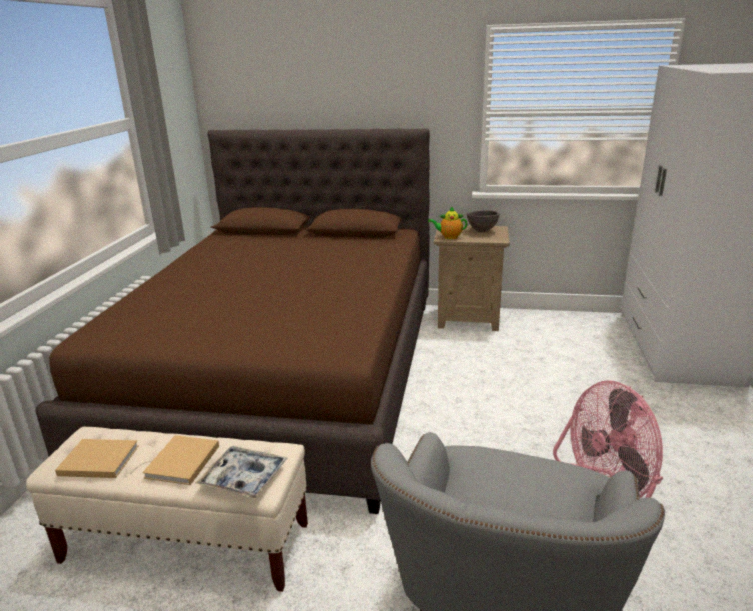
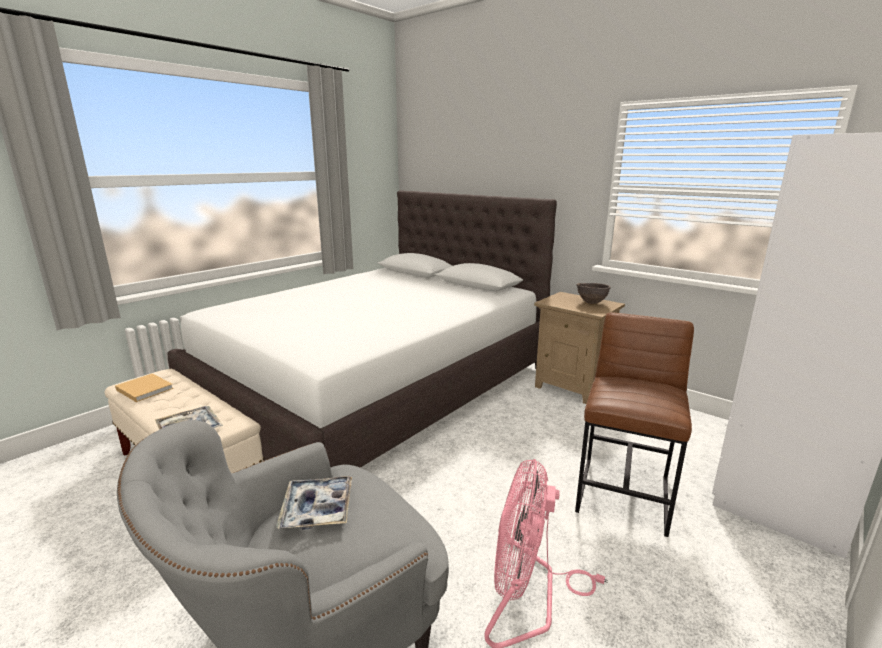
camera: 30 degrees right, 5 degrees down
(181, 463) = (176, 406): beige book -> none
(287, 374) = (379, 387): brown bed -> white bed
(449, 237) = (552, 302): teapot -> none
(487, 489) = (317, 508): none -> tray
(595, 395) = (623, 493): none -> brown chair

